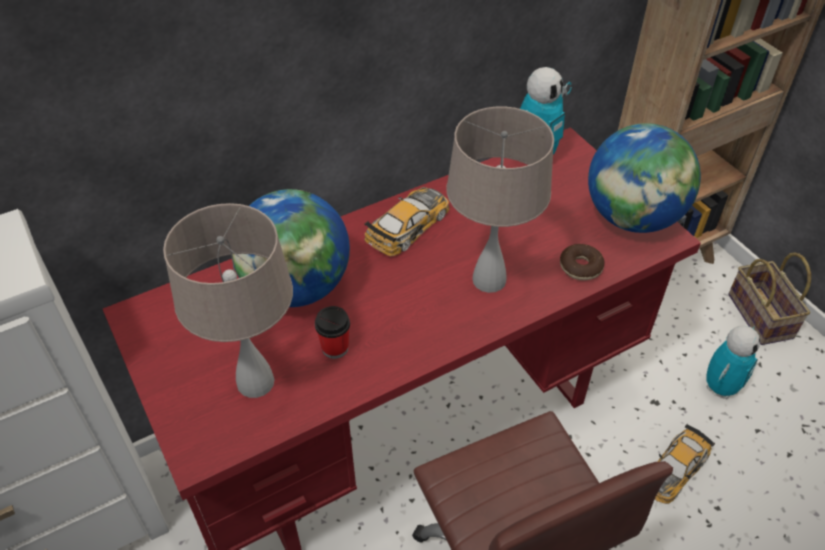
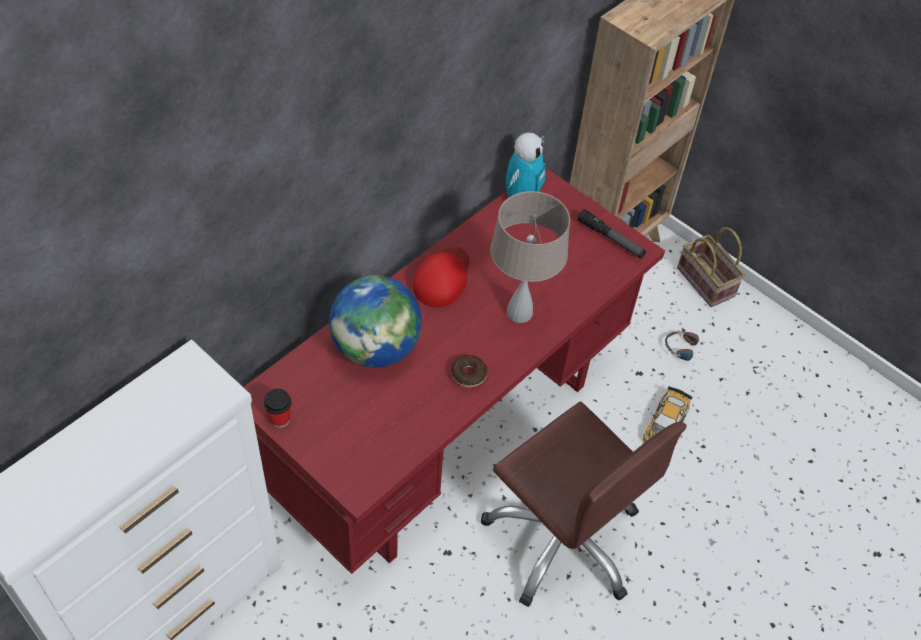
camera: 20 degrees left, 5 degrees up
(256, 382) = (377, 428): beige table lamp -> none
(335, 348) = (425, 390): cup -> cup (280, 419)
(408, 225) = (442, 278): toy car -> red cap
(580, 267) = (583, 288): donut -> donut (468, 374)
(632, 218) = (611, 239): globe -> flashlight
(720, 387) = (686, 350): toy robot -> headphones

